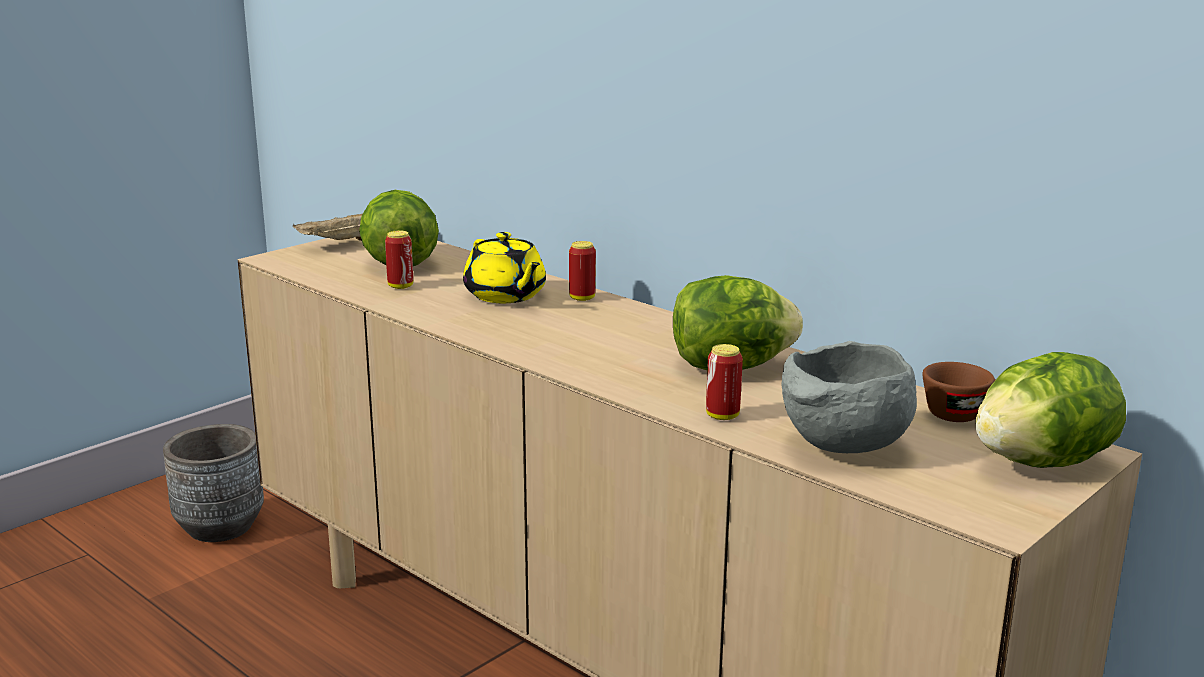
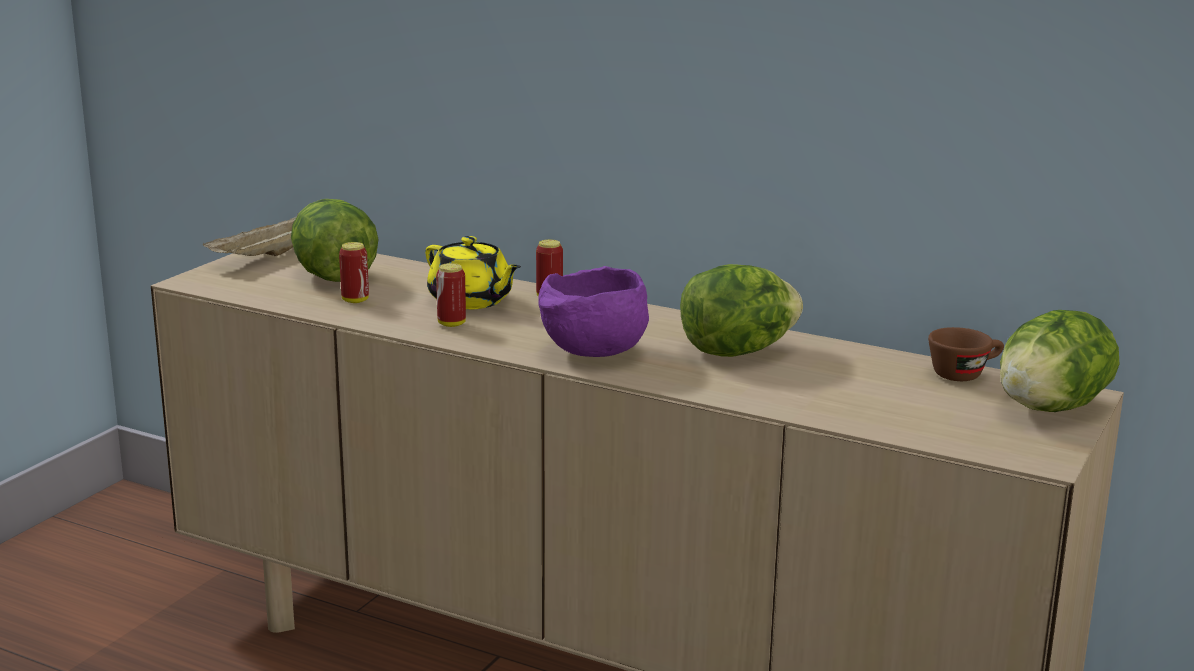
camera: 15 degrees left, 0 degrees up
(220, 526) = (108, 587): grey planter -> none
(583, 355) = (593, 353): none -> purple bowl
(722, 416) = (760, 396): can -> can (451, 324)
(843, 447) = (882, 413): grey bowl -> none

